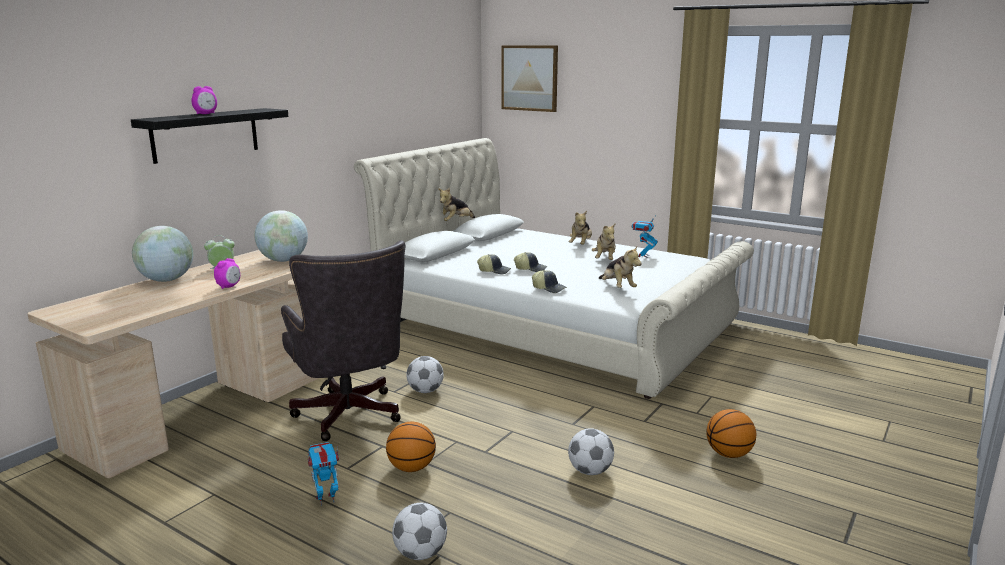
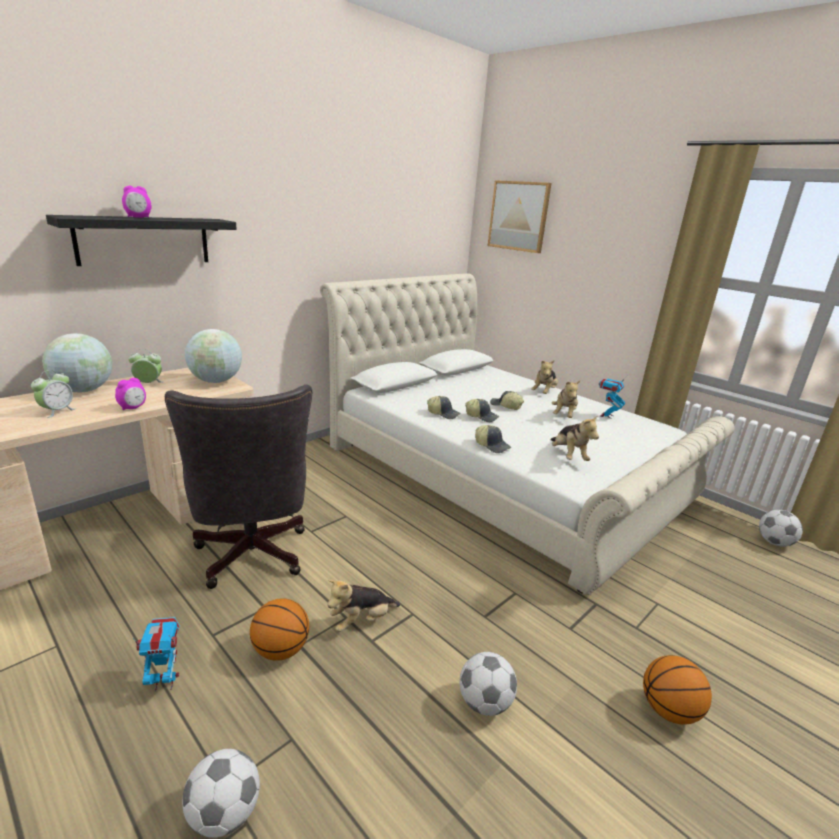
camera: 10 degrees right, 5 degrees up
(163, 296) = (57, 411): none -> alarm clock
(425, 391) = (342, 536): football -> football (774, 543)
(455, 222) = (424, 354): plush toy -> plush toy (361, 621)
(549, 259) = (505, 406): none -> cap

